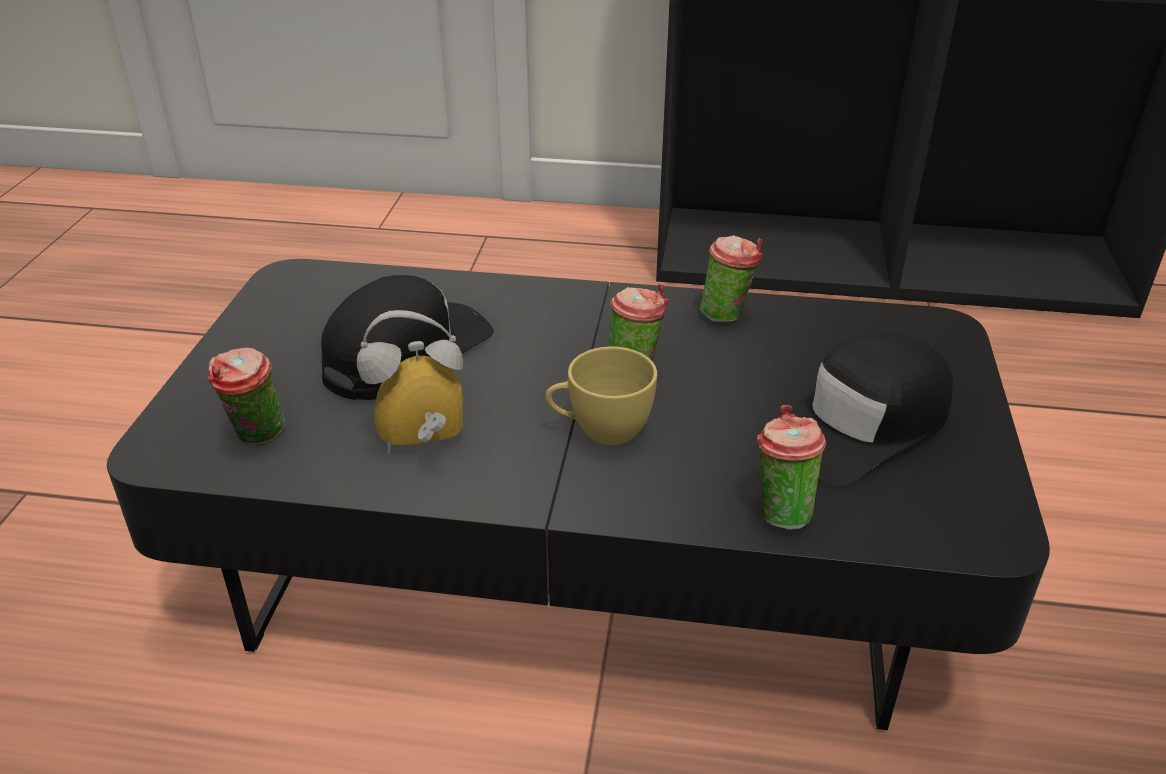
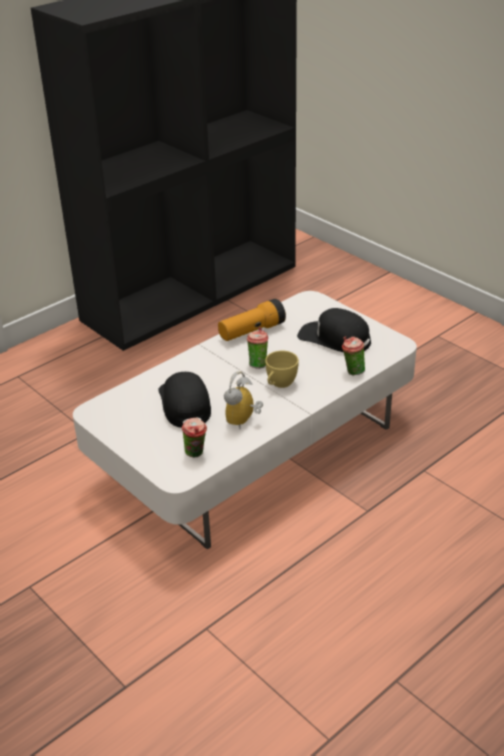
camera: 50 degrees left, 0 degrees up
(582, 554) = (254, 449): black coffee table -> white coffee table
(727, 315) = (251, 331): cup -> flashlight
(861, 425) = (334, 338): black cap -> black cap turned 120 degrees clockwise

